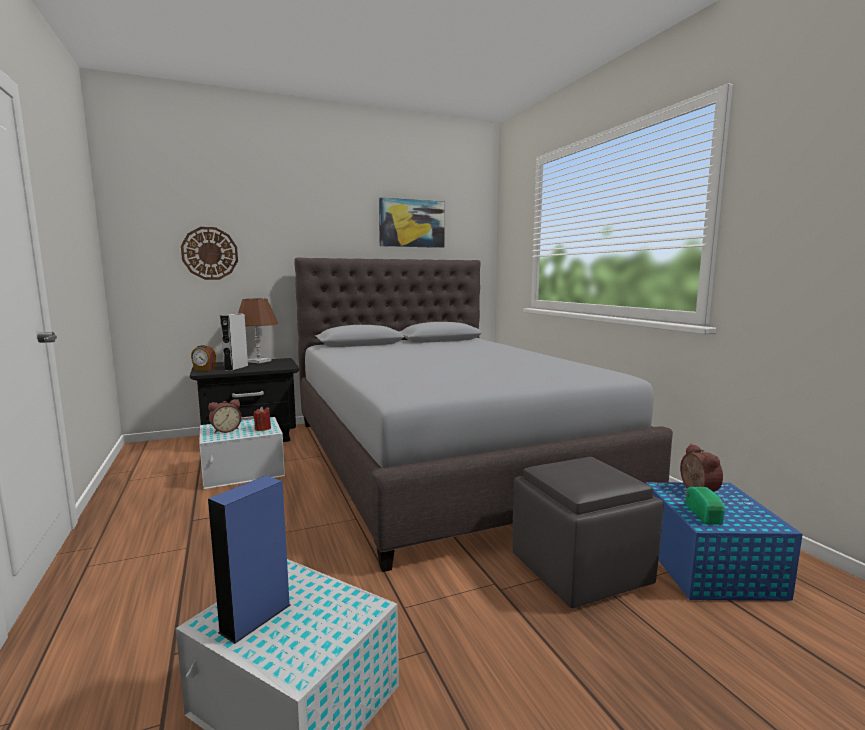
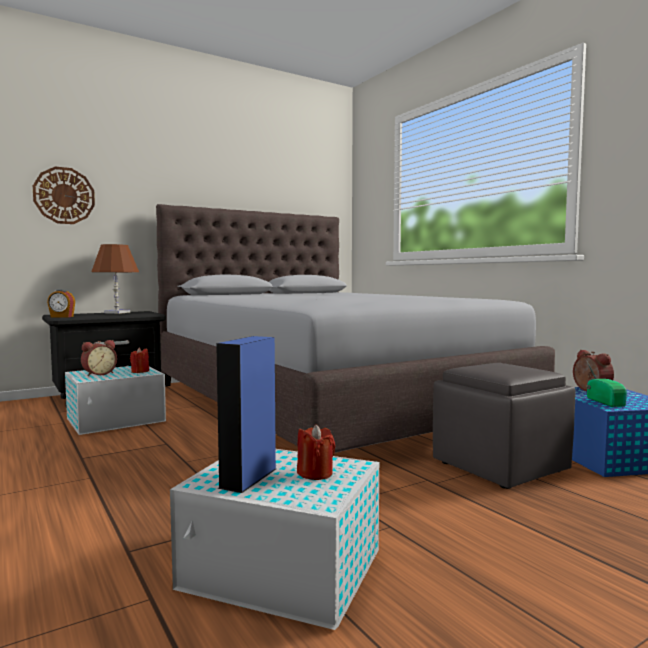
camera: 10 degrees left, 5 degrees down
(236, 368) = (97, 315): grey speaker -> none
(322, 618) = (315, 473): none -> red candle
(412, 223) = (272, 178): picture -> none

